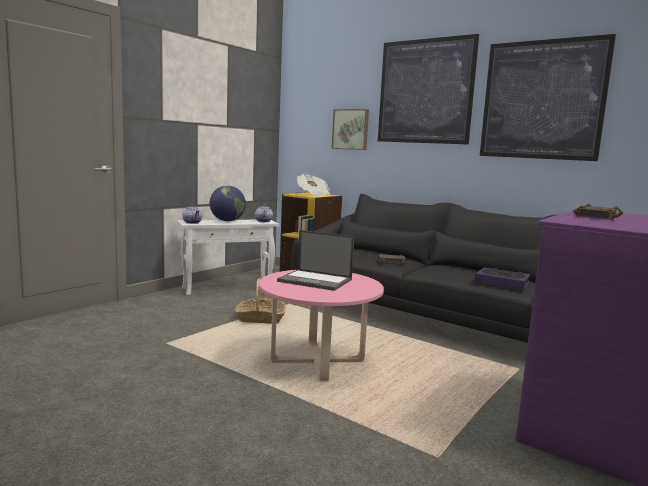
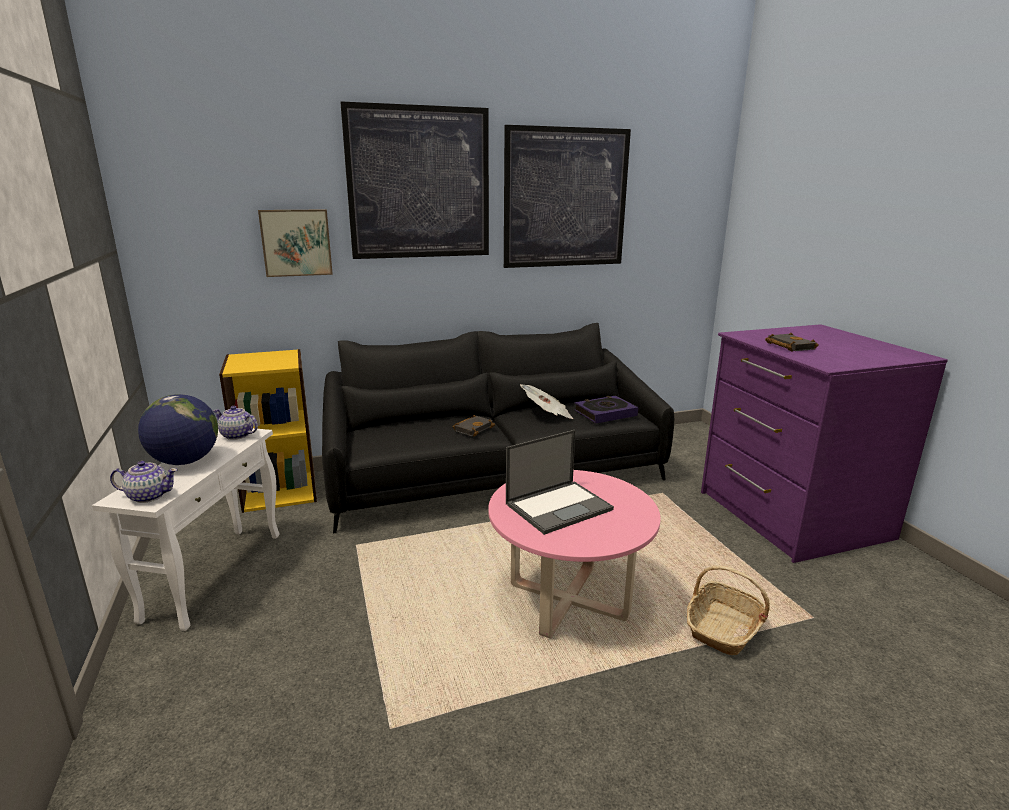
camera: 55 degrees left, 10 degrees up
(260, 319) = (385, 591): basket -> basket (723, 628)
(313, 195) = (268, 361): newspaper -> newspaper (547, 415)

